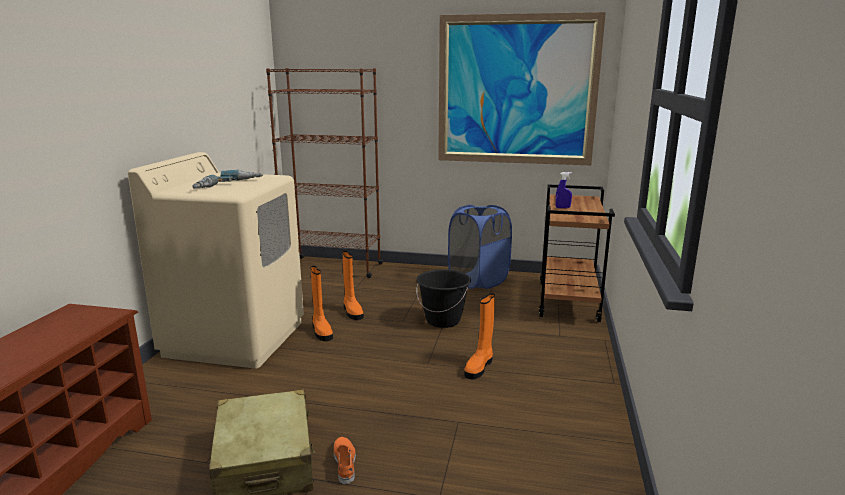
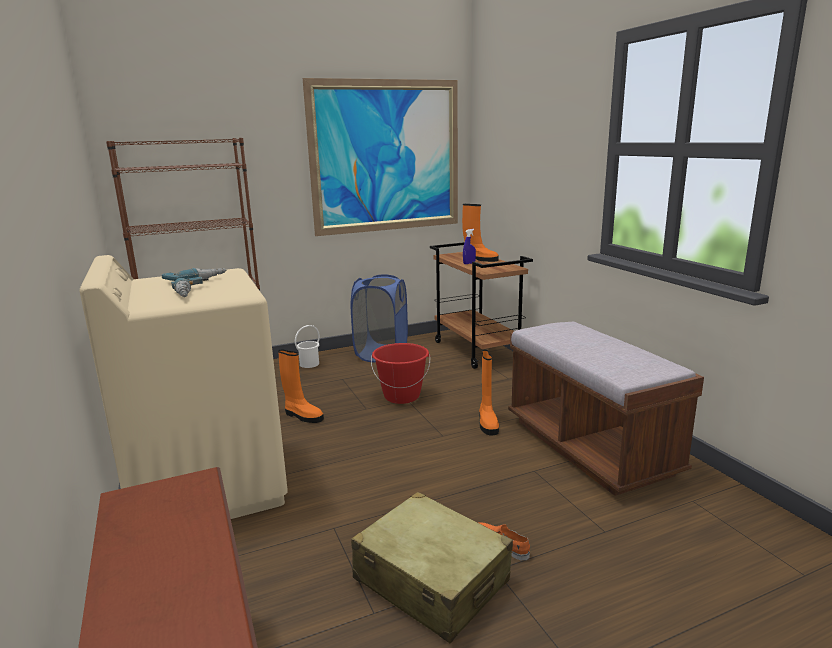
camera: 35 degrees left, 0 degrees up
(321, 331) = (299, 445): orange boot -> orange boot (479, 259)
(411, 273) = (309, 364): none -> white bucket
(443, 320) = (402, 396): black bucket -> red bucket
(541, 424) = (589, 447): none -> brown bench

